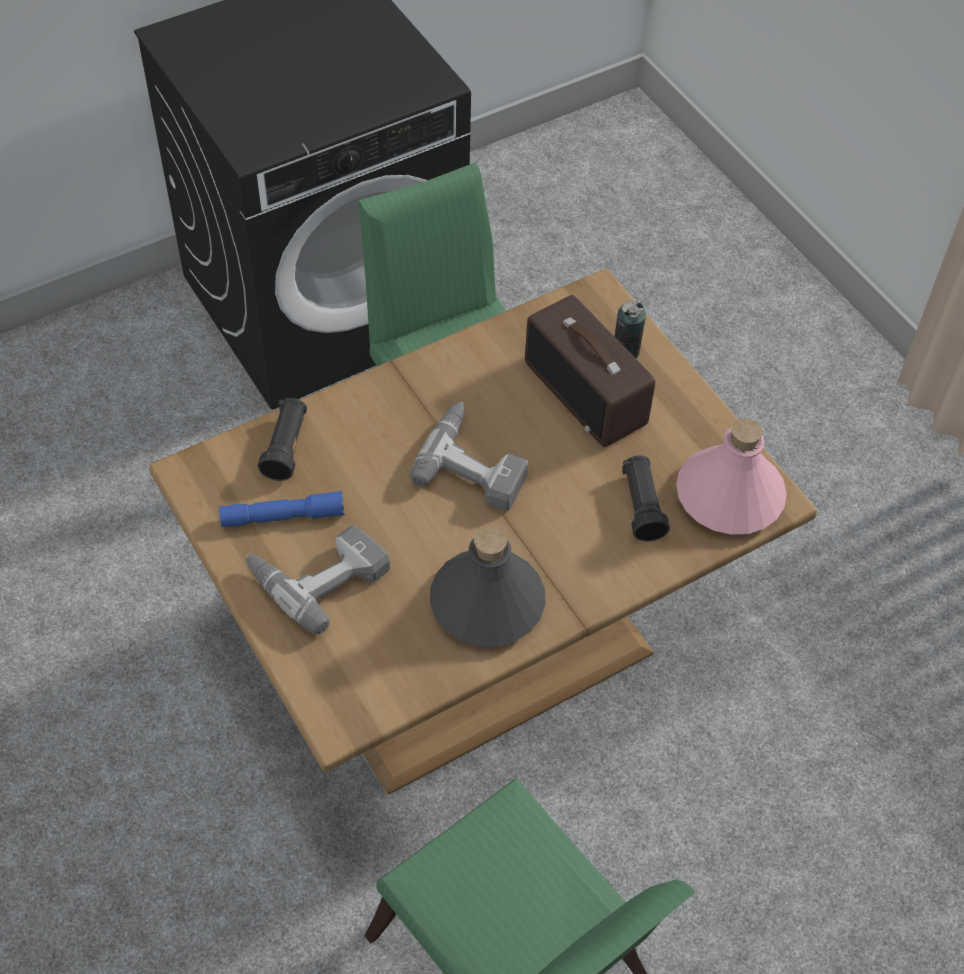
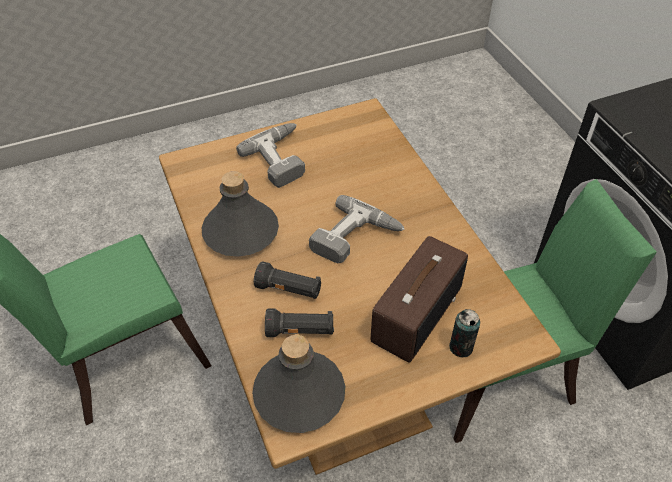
camera: 100 degrees right, 5 degrees down
(283, 517) = (328, 146): blue flashlight -> none
(286, 447) = (381, 150): black flashlight -> black flashlight (289, 290)
(587, 393) = (416, 313): radio -> radio turned 150 degrees clockwise
(730, 496) = (298, 395): pink bottle -> grey bottle

